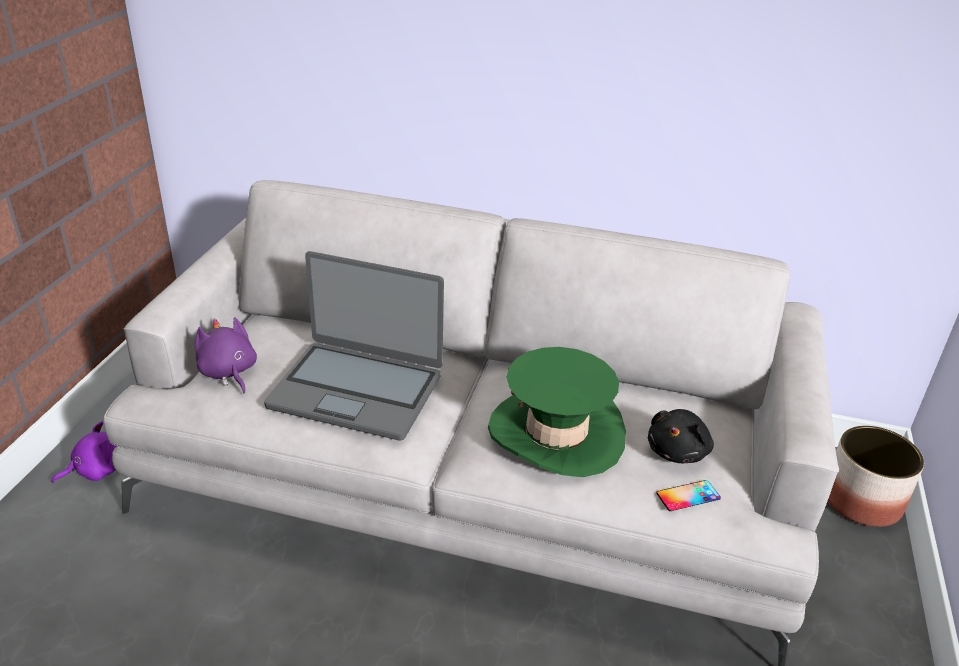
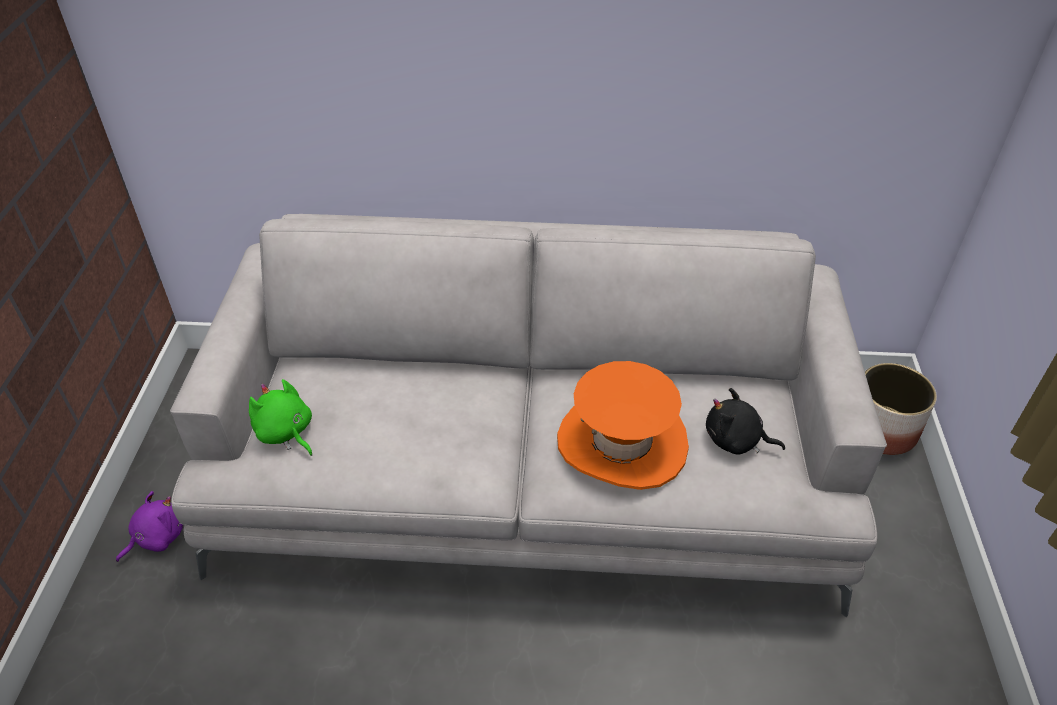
camera: 10 degrees left, 10 degrees up
(228, 372) = (285, 433): purple plush toy -> green plush toy
(357, 390) = (420, 430): laptop -> none
(556, 433) = (622, 442): green hat -> orange hat
(678, 451) = (736, 440): black plush toy -> black plush toy turned 90 degrees clockwise
(688, 496) = (755, 486): phone -> none

